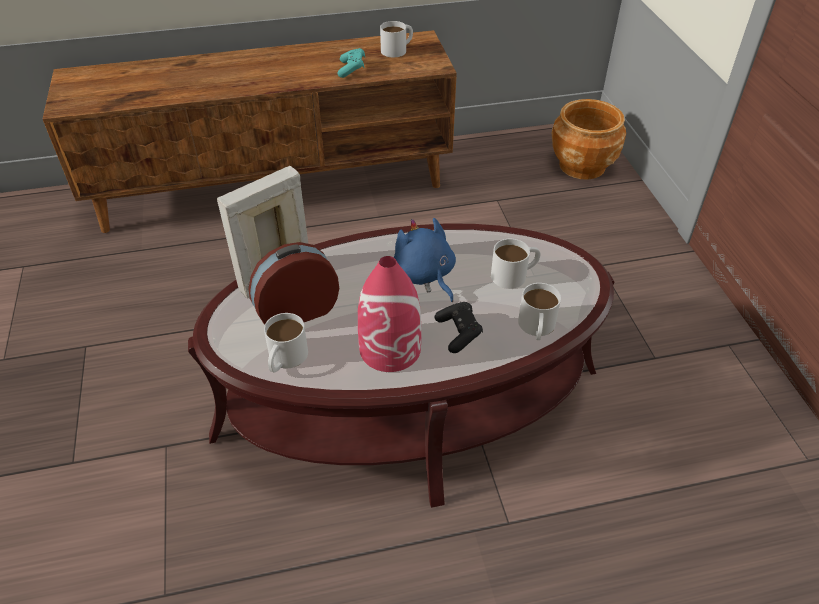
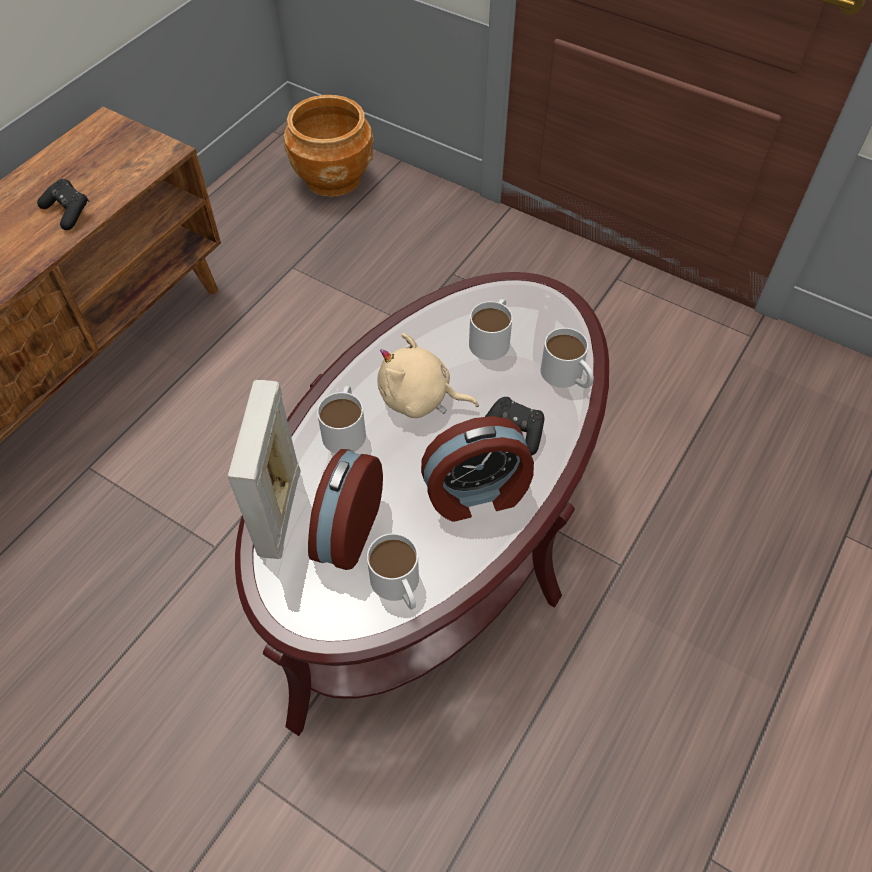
camera: 45 degrees left, 10 degrees up
(352, 69) = (68, 212): turquoise game controller -> black game controller
(390, 348) = (477, 494): red vase -> alarm clock
(398, 49) = (91, 154): white mug -> white mug (345, 428)
(425, 276) = (419, 398): blue plush toy -> beige plush toy

